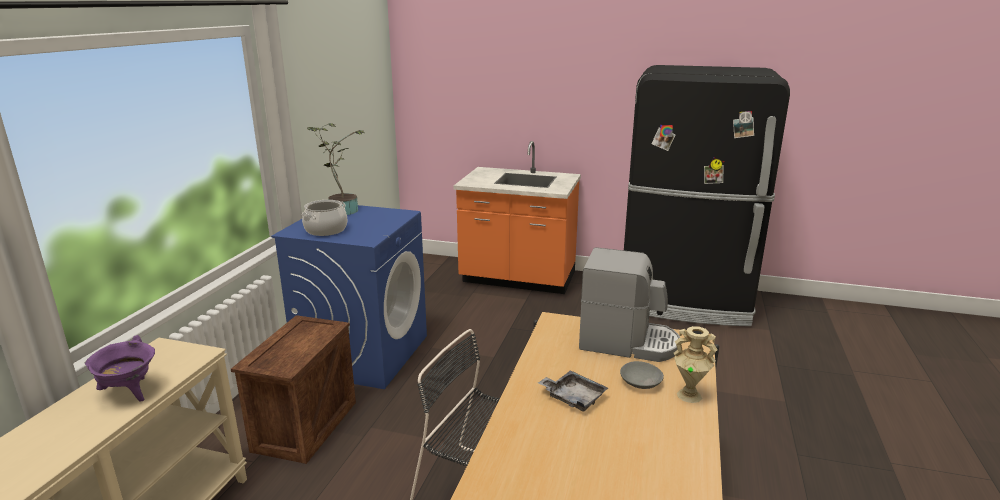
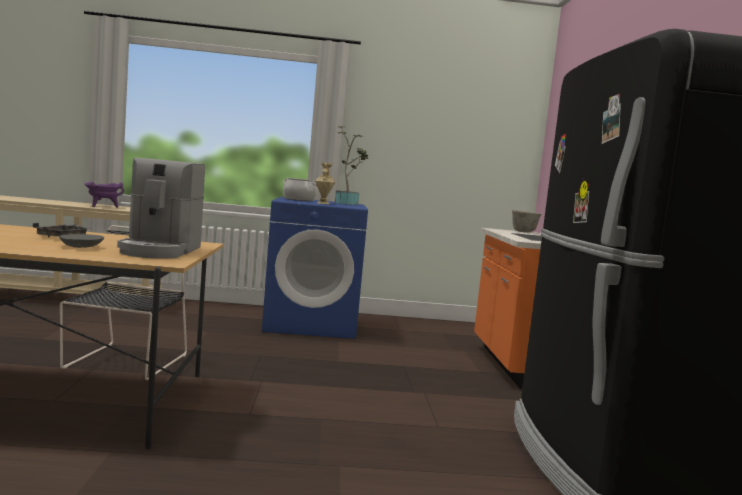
camera: 70 degrees right, 15 degrees down
(305, 425) = (206, 317): crate -> none
(477, 176) = (524, 232): none -> grey bowl
(689, 395) = (51, 252): beige vase -> beige vase (323, 203)

